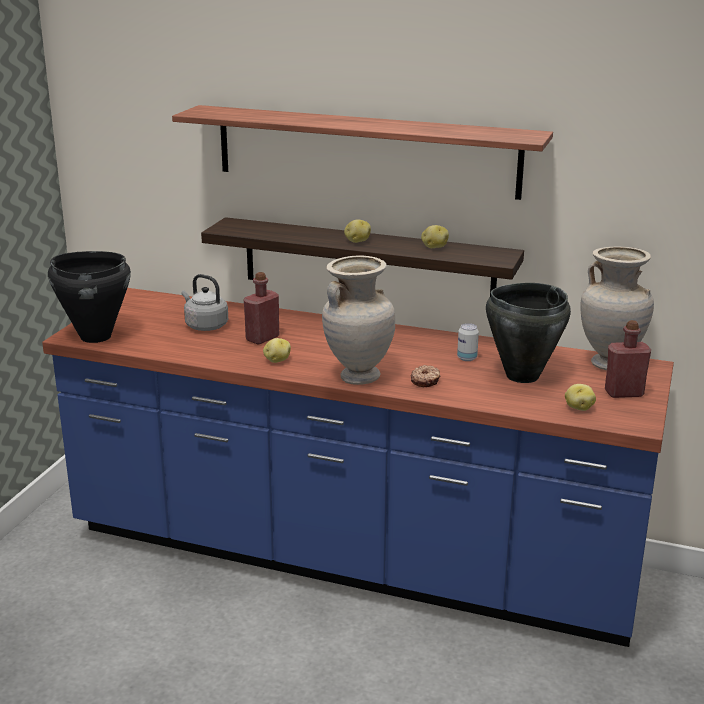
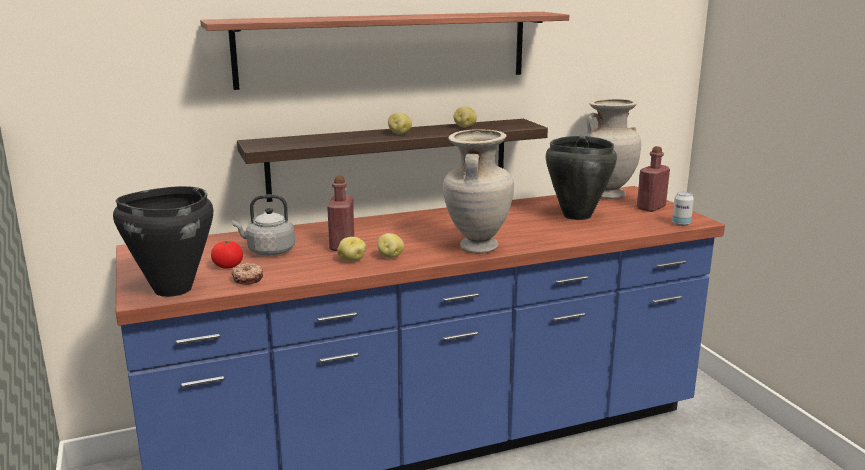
camera: 40 degrees left, 5 degrees down
(157, 329) = (228, 266): none -> tomato
(426, 381) = (527, 236): donut -> donut (248, 278)
(467, 358) = (520, 216): can -> can (681, 224)
(578, 408) = (648, 222): potato -> potato (351, 260)

